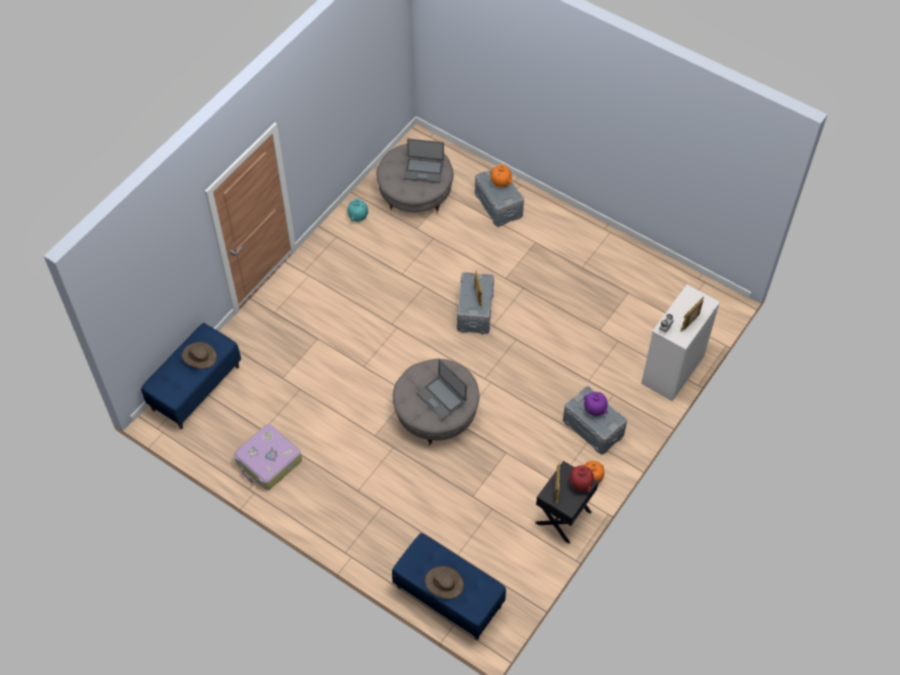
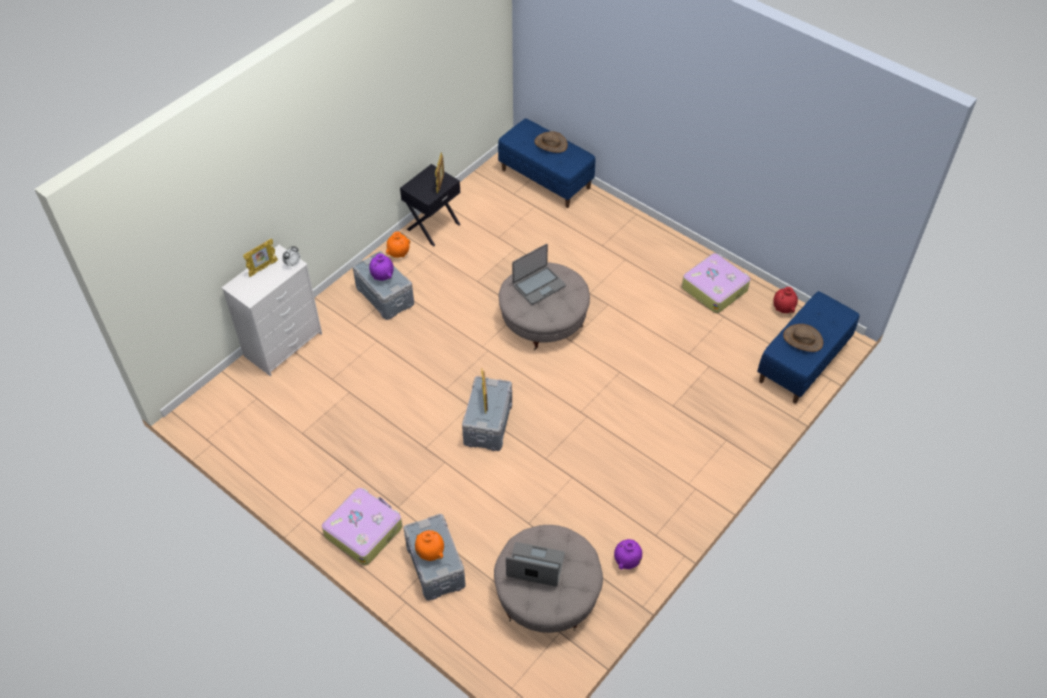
camera: 175 degrees left, 5 degrees down
(358, 217) = (627, 561): turquoise vase -> purple vase
(441, 397) = (538, 285): laptop -> laptop turned 90 degrees clockwise
(557, 224) = (363, 530): none -> suitcase
(580, 484) = (417, 186): red vase -> red vase (783, 309)

